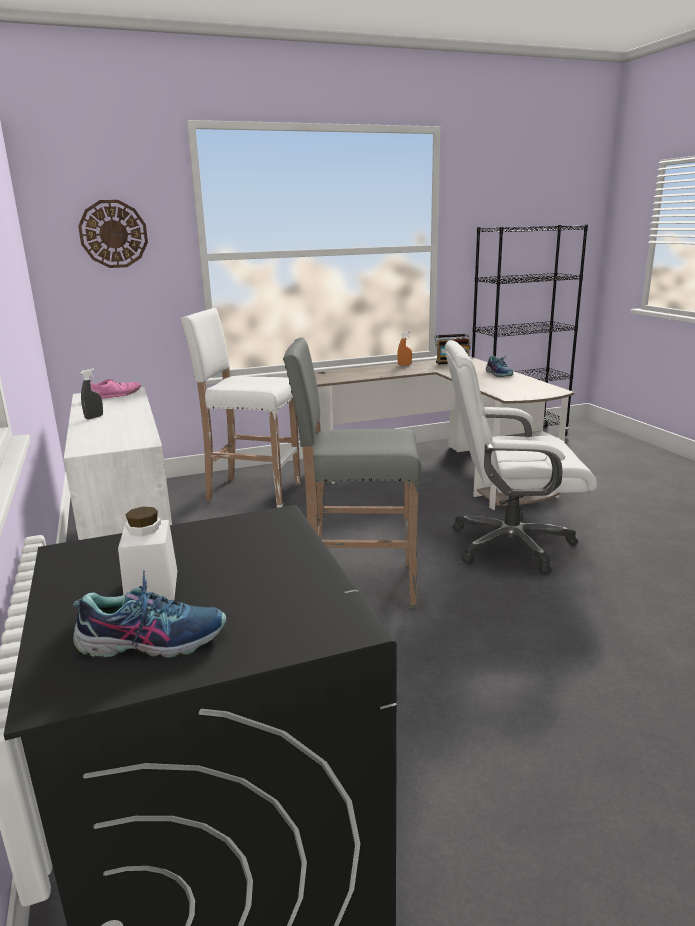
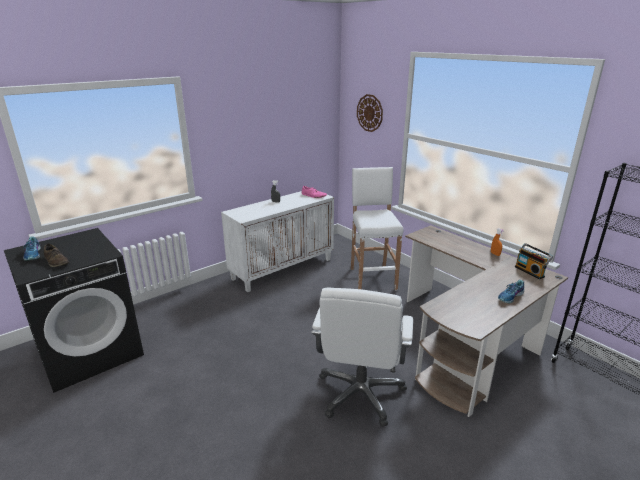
camera: 70 degrees right, 5 degrees up
(152, 587) = (63, 247): white jar -> none
(258, 588) = (56, 261): none -> brown shoe
(357, 584) = (282, 338): grey stool -> none
(509, 545) = (360, 393): white office chair -> white office chair turned 150 degrees counterclockwise

